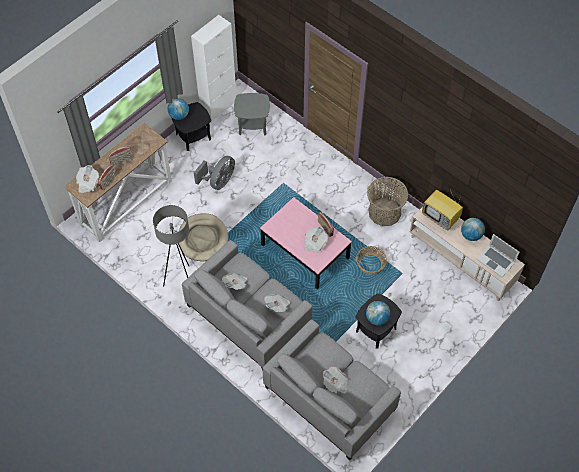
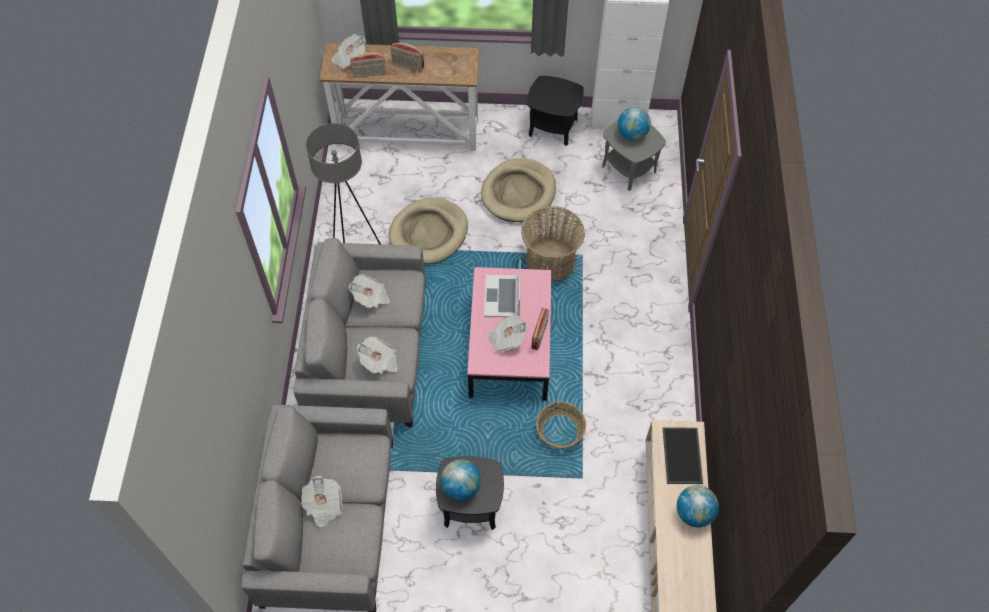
camera: 50 degrees right, 0 degrees up
(179, 115) = (546, 83): globe -> globe (632, 134)
(218, 181) = (518, 193): grey fan -> beige dog bed
(384, 212) = (651, 393): basket -> basket (550, 261)
(441, 218) = (683, 456): television -> tray
(496, 260) = (685, 575): laptop -> laptop (502, 296)

